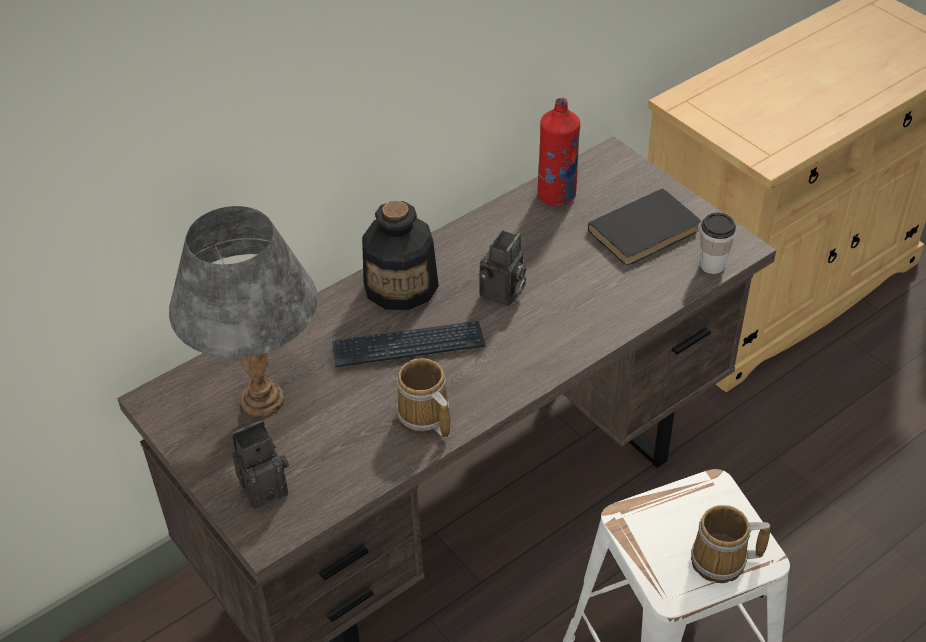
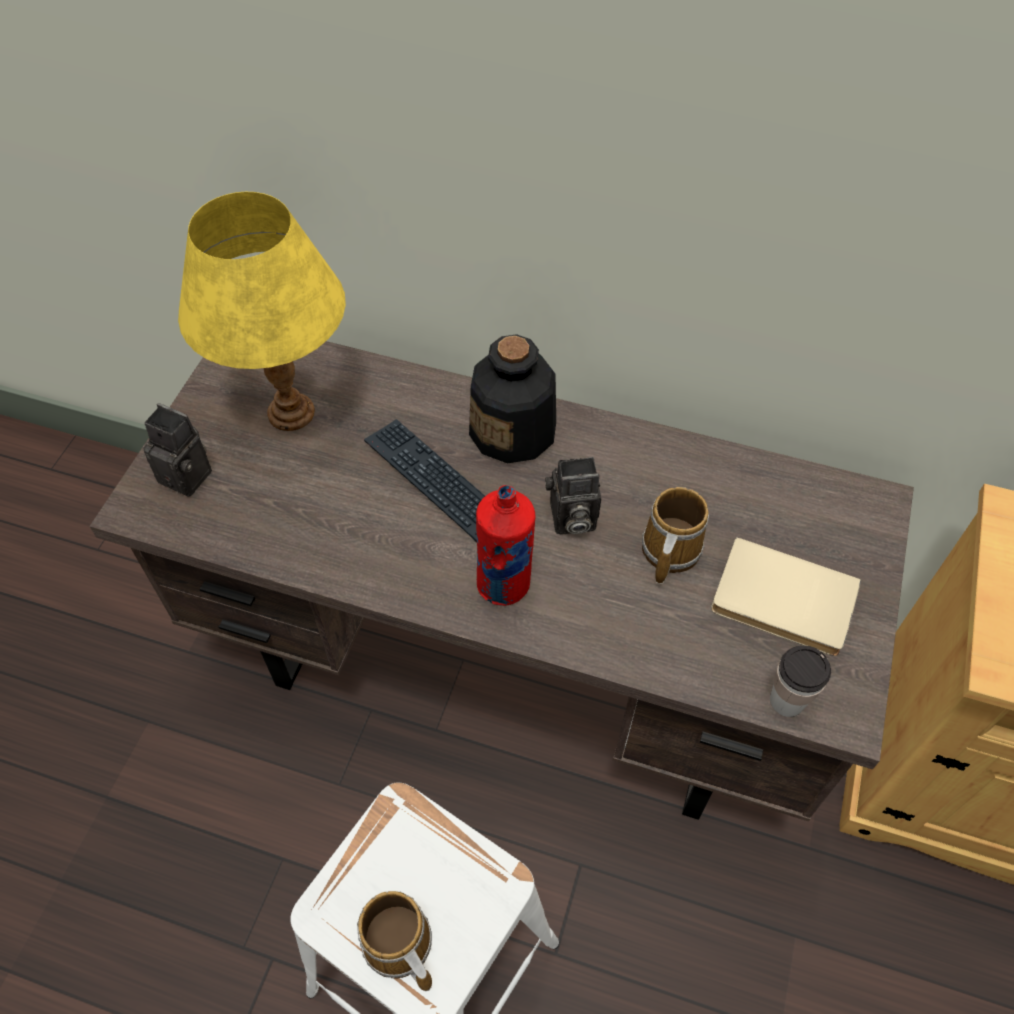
camera: 55 degrees right, 10 degrees up
(263, 400) = (291, 413): grey table lamp -> yellow table lamp
(424, 418) = (350, 548): mug -> mug (667, 551)
(557, 195) = (763, 486): red bottle -> red bottle (504, 584)
(646, 232) = (782, 603): black book -> beige book

